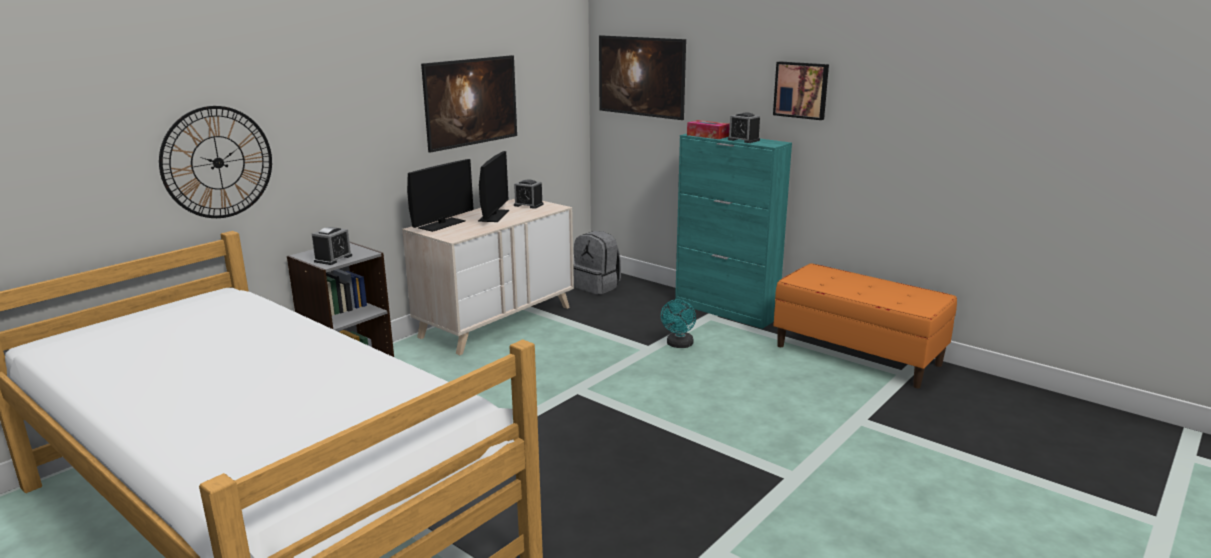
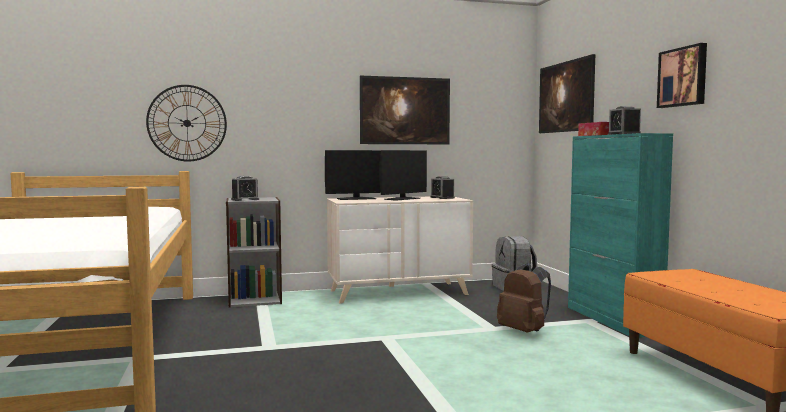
camera: 35 degrees right, 15 degrees down
(679, 345) = (524, 331): turquoise fan -> brown backpack

